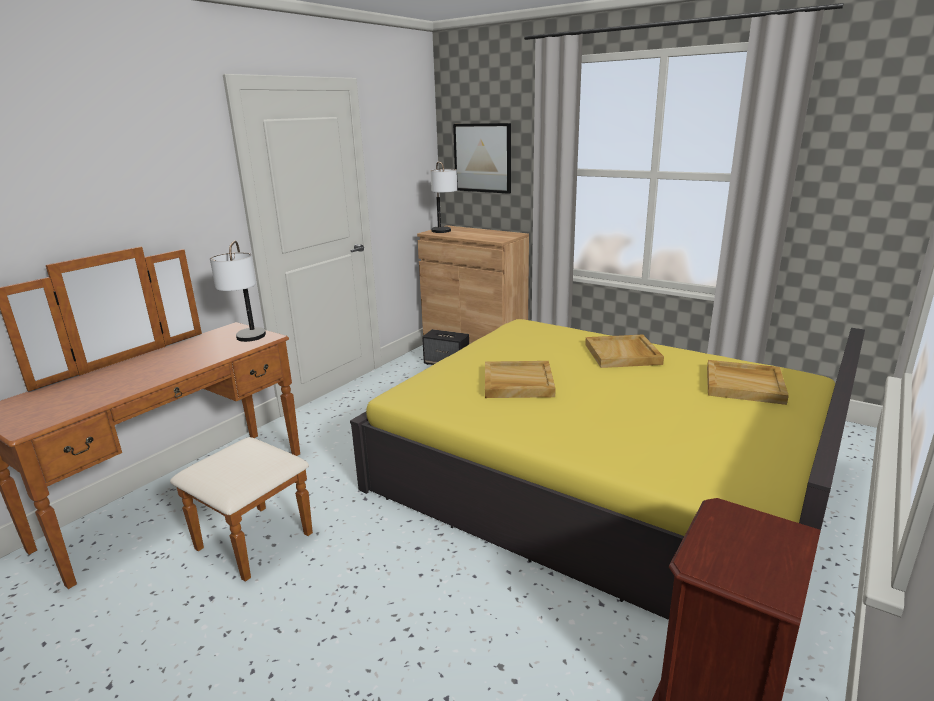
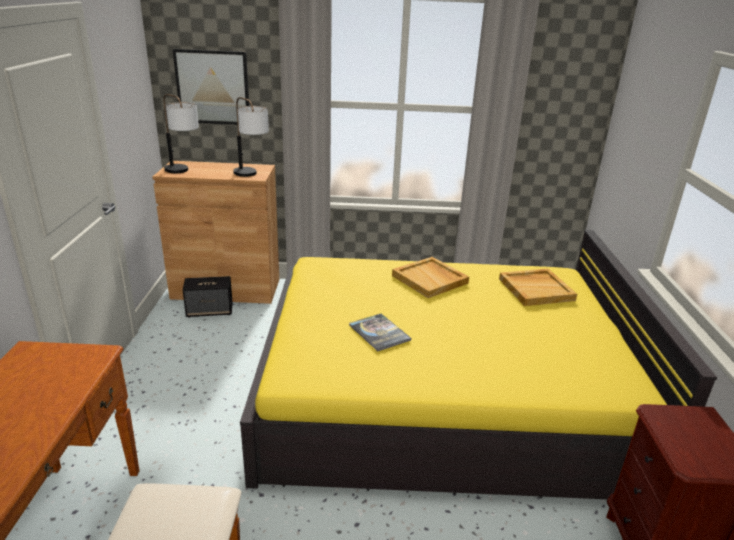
camera: 35 degrees left, 5 degrees up
(248, 341) = (78, 367): table lamp -> table lamp (251, 176)
(517, 383) = (379, 333): beige tray -> book

